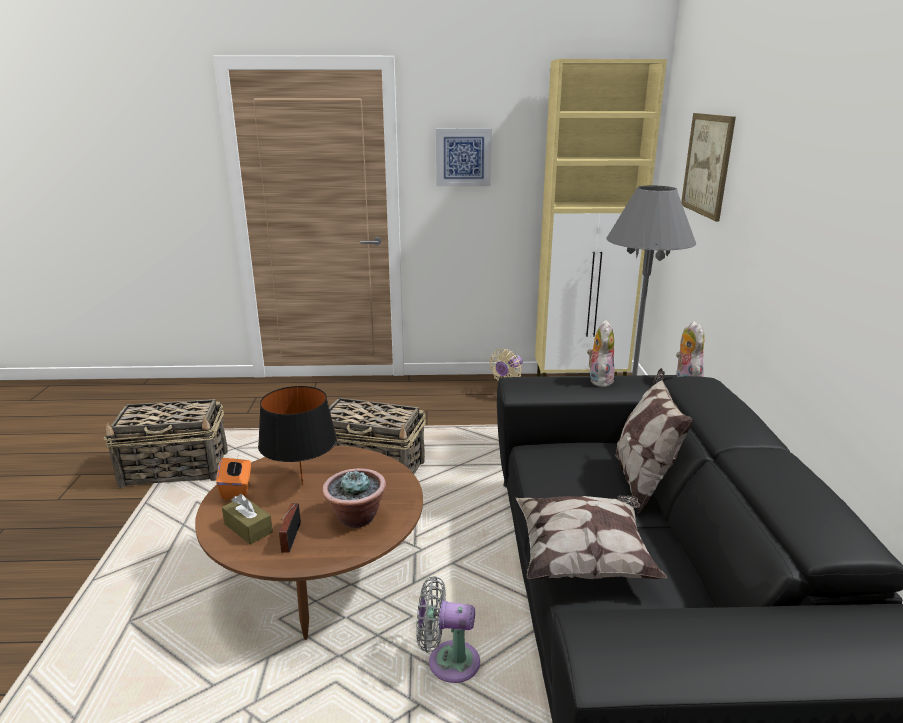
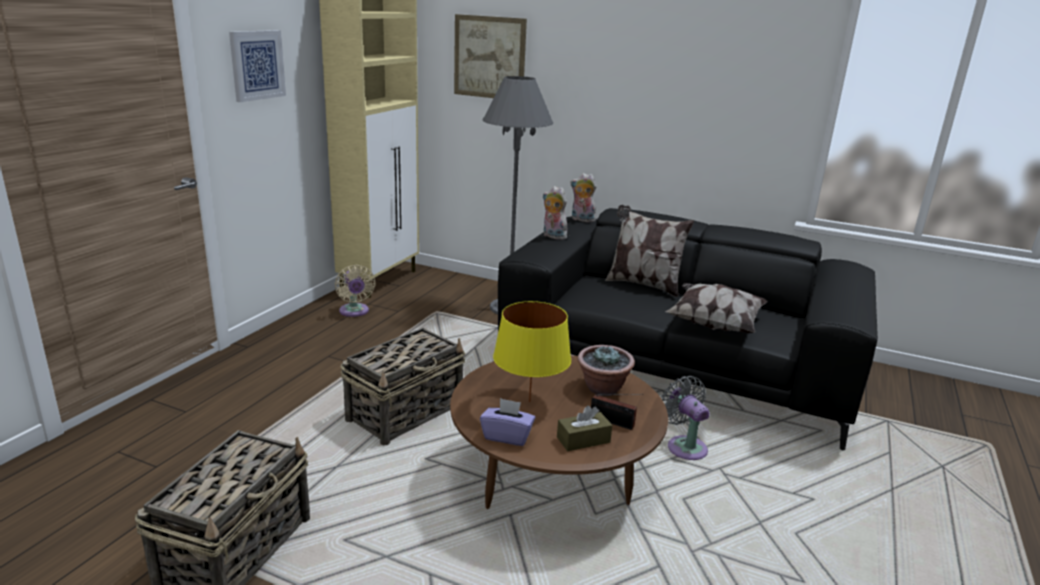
camera: 65 degrees left, 0 degrees up
(237, 489) = (507, 436): orange tissue box -> purple tissue box
(302, 485) = (529, 402): black table lamp -> yellow table lamp
(448, 661) = (684, 446): grey fan -> grey fan turned 120 degrees clockwise

